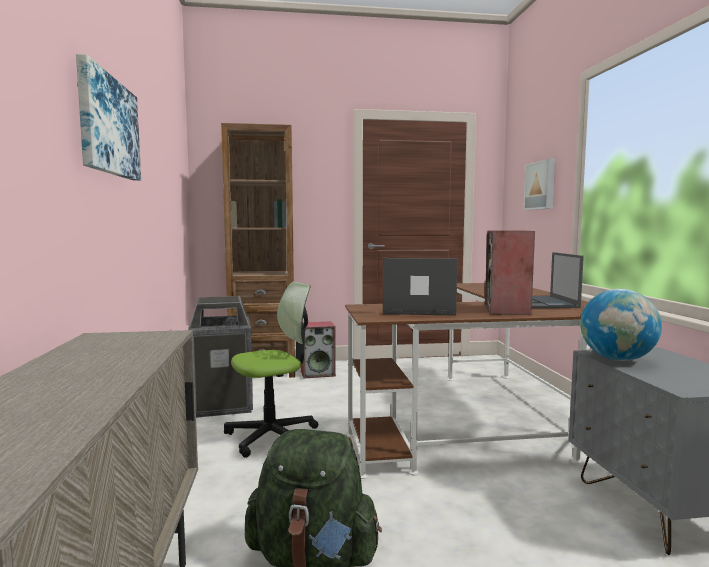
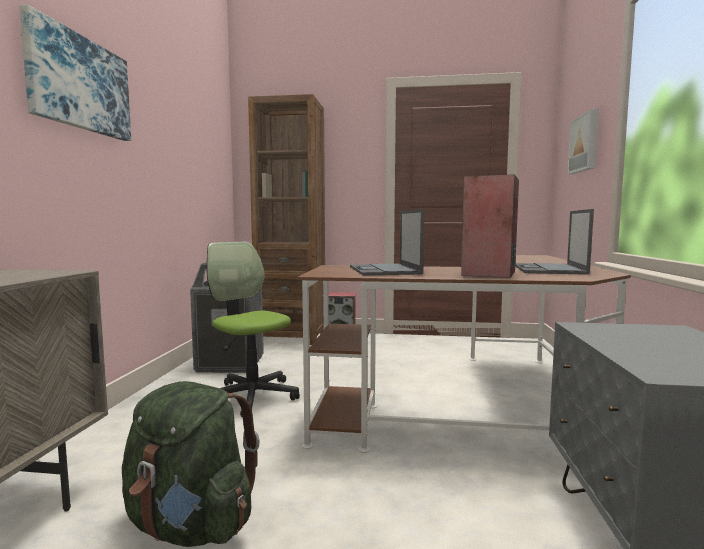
camera: 15 degrees right, 0 degrees up
(272, 436) = (251, 396): office chair -> office chair turned 120 degrees counterclockwise
(417, 310) = (384, 270): laptop -> laptop turned 120 degrees counterclockwise
(617, 359) = (603, 334): globe -> none

